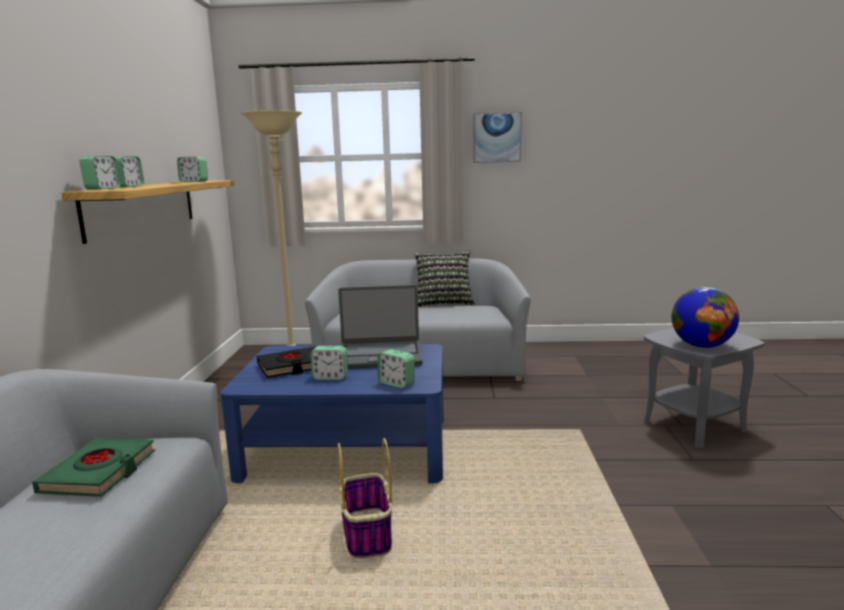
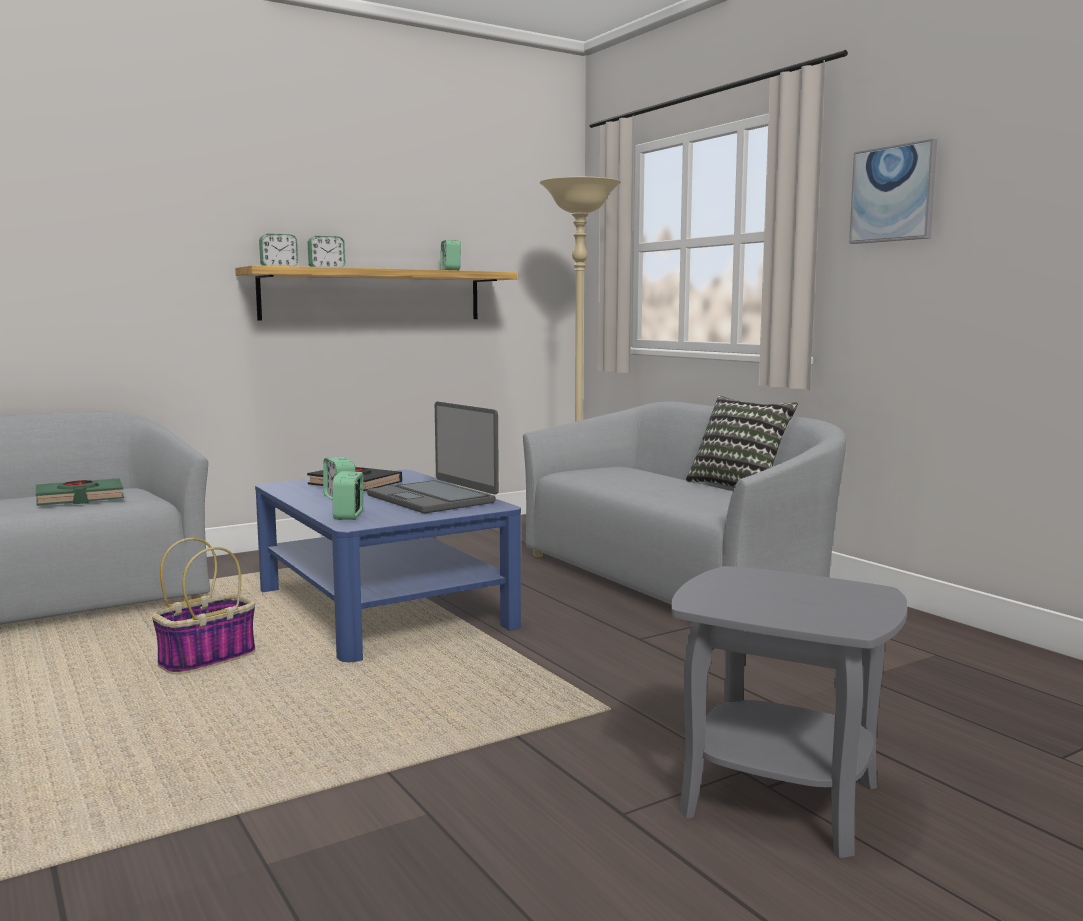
camera: 55 degrees right, 5 degrees down
(701, 346) = (731, 599): globe -> none

